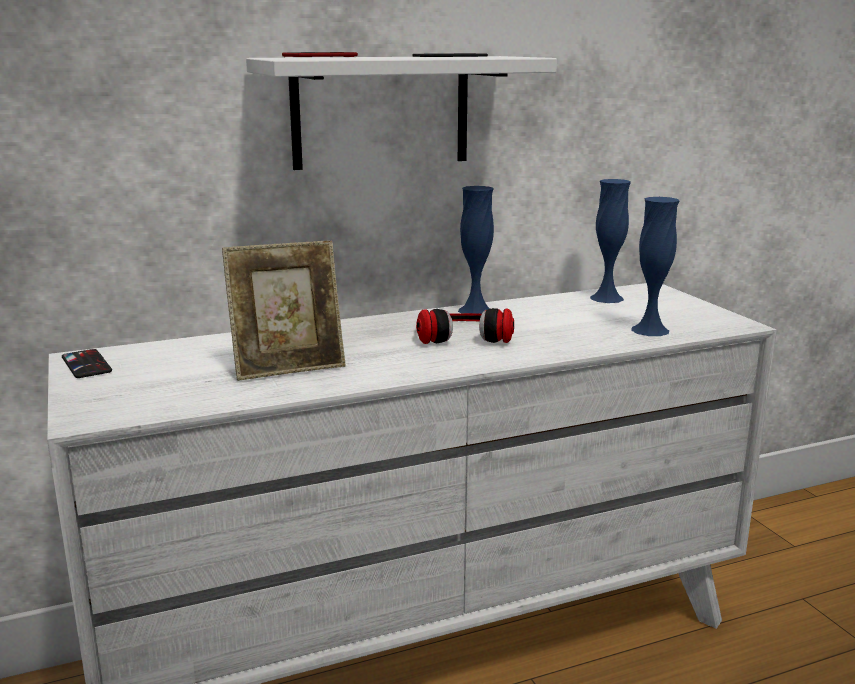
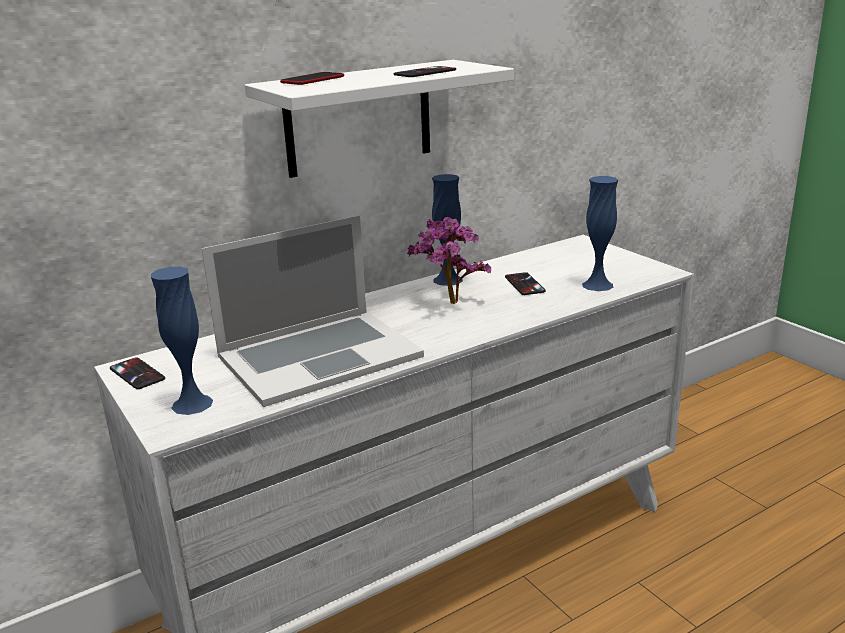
camera: 10 degrees left, 5 degrees up
(288, 367) = (318, 356): picture frame -> laptop
(463, 333) = (449, 305): headphones -> potted plant
(562, 322) = (524, 284): none -> phone
(606, 298) = (550, 256): blue vase -> blue vase (192, 404)

